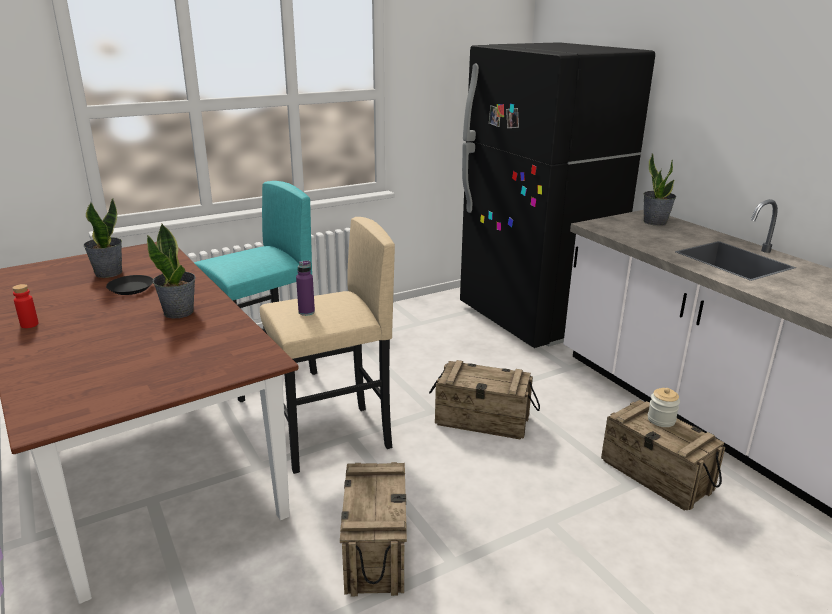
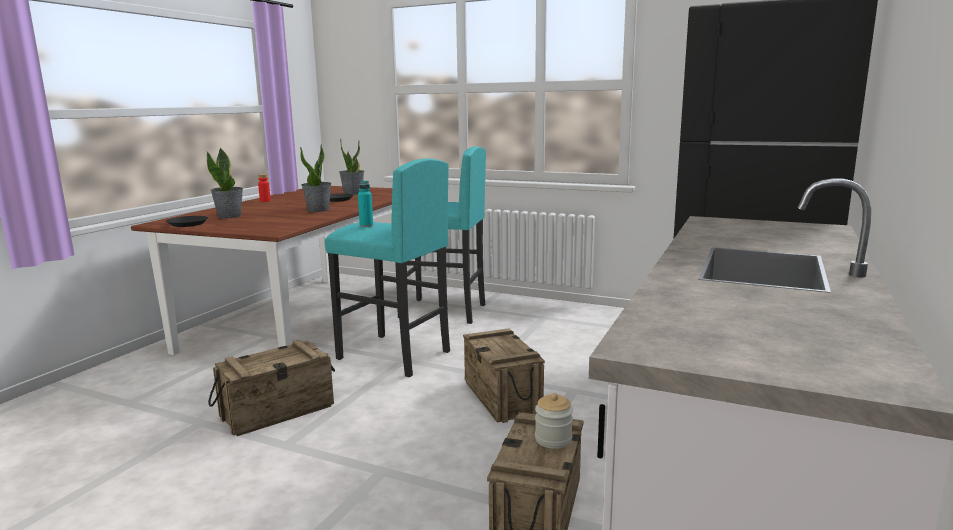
camera: 55 degrees right, 10 degrees down
(102, 402) = (188, 224): none -> black plate
(306, 312) = (366, 225): purple bottle -> turquoise bottle
(332, 438) = (393, 355): beige stool -> turquoise stool
(655, 222) = (802, 231): potted plant -> potted plant (230, 216)

